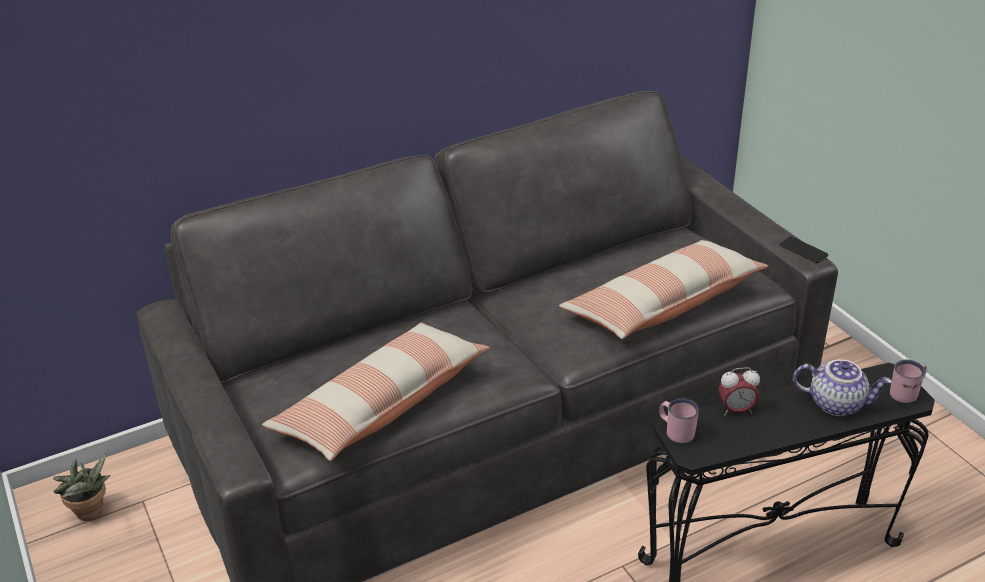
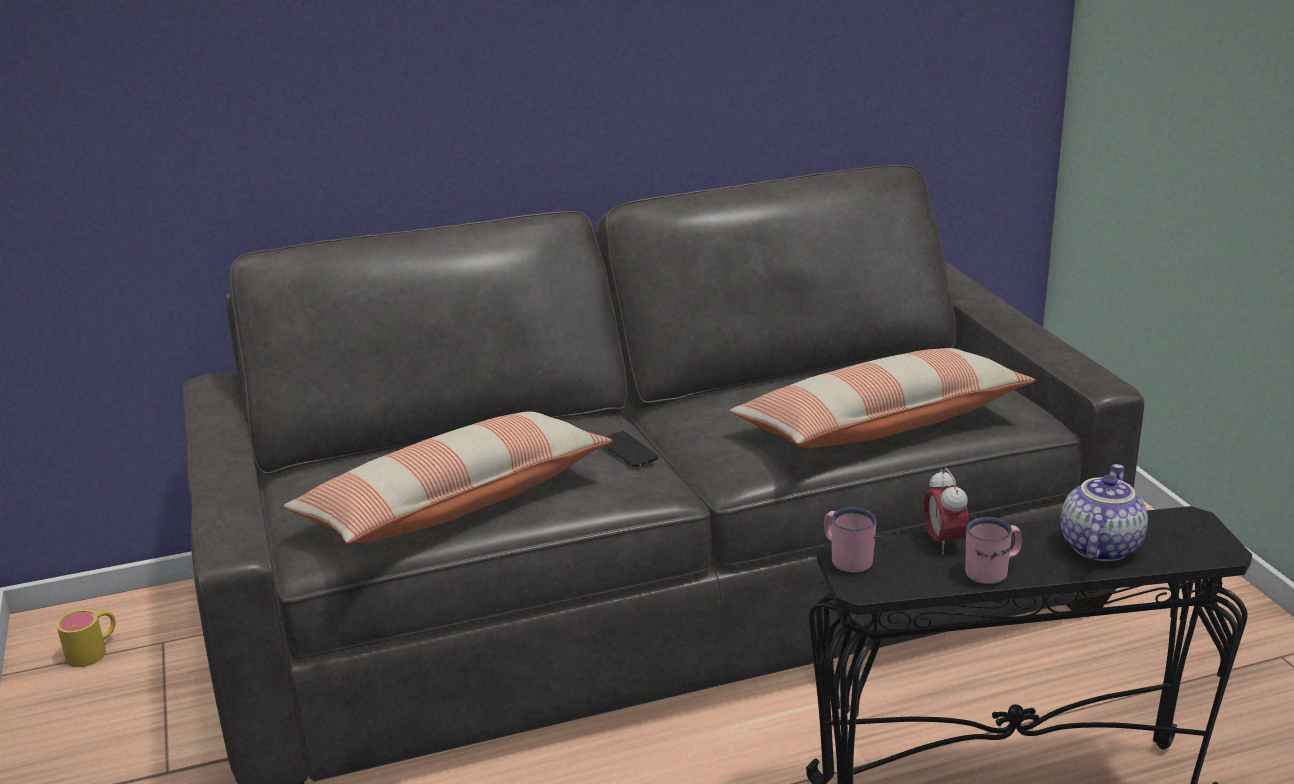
camera: 10 degrees right, 10 degrees down
(92, 514) = (94, 650): potted plant -> yellow mug
(736, 410) = (943, 542): alarm clock -> alarm clock turned 75 degrees clockwise
(803, 250) = (1096, 372): phone -> phone (628, 450)
(837, 403) = (1098, 546): teapot -> teapot turned 90 degrees counterclockwise
(907, 394) = (1209, 544): pink mug -> pink mug (993, 573)

